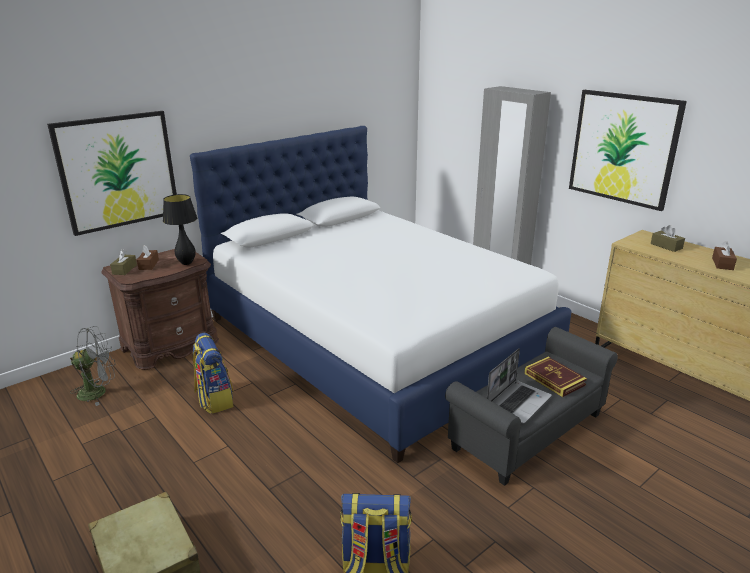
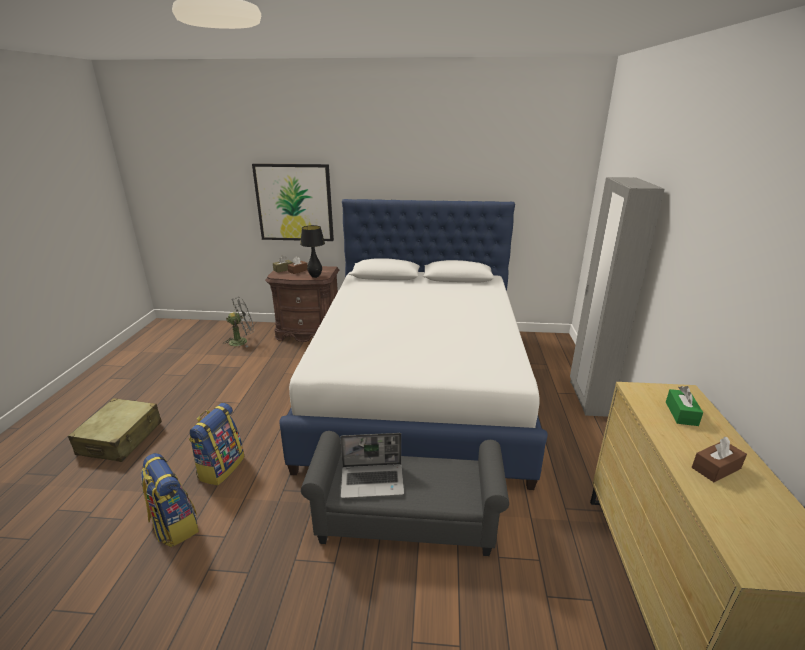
camera: 45 degrees right, 0 degrees up
(98, 392) = (242, 341): grey fan -> grey fan turned 60 degrees counterclockwise
(214, 399) = (276, 373): backpack -> backpack (221, 468)
(554, 379) = (435, 485): book -> none
(623, 148) = (704, 272): picture -> none
(666, 246) = (681, 413): brown tissue box -> green tissue box

